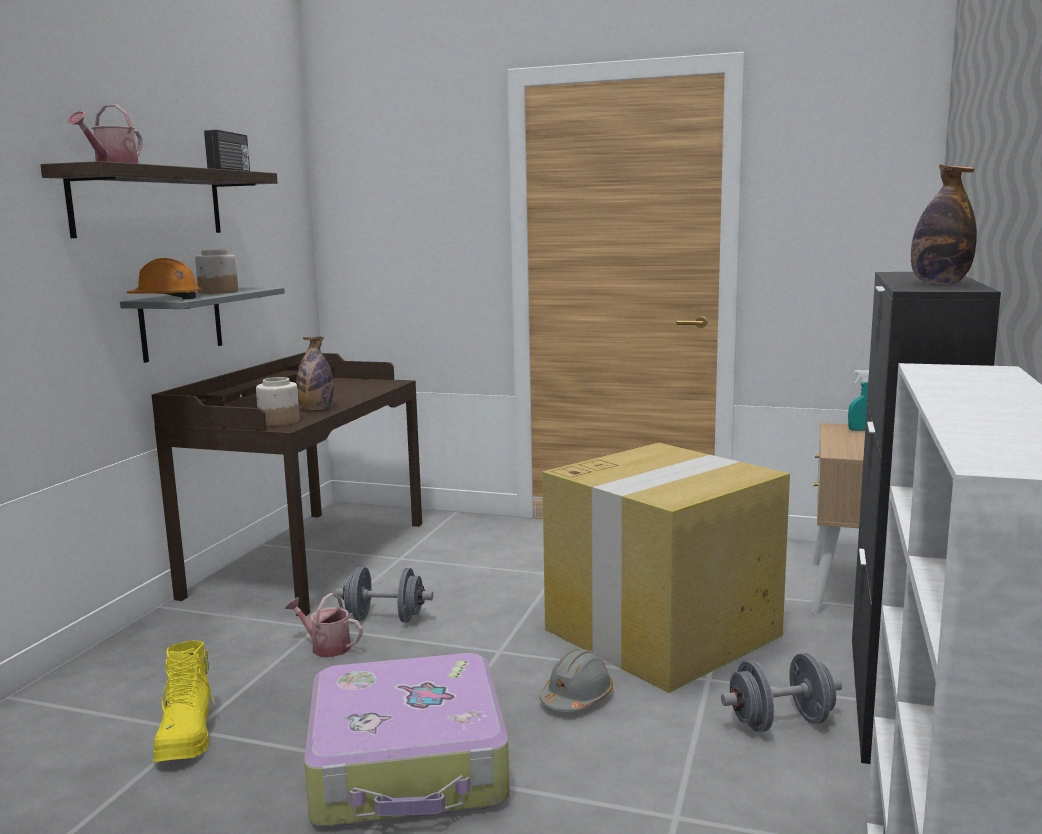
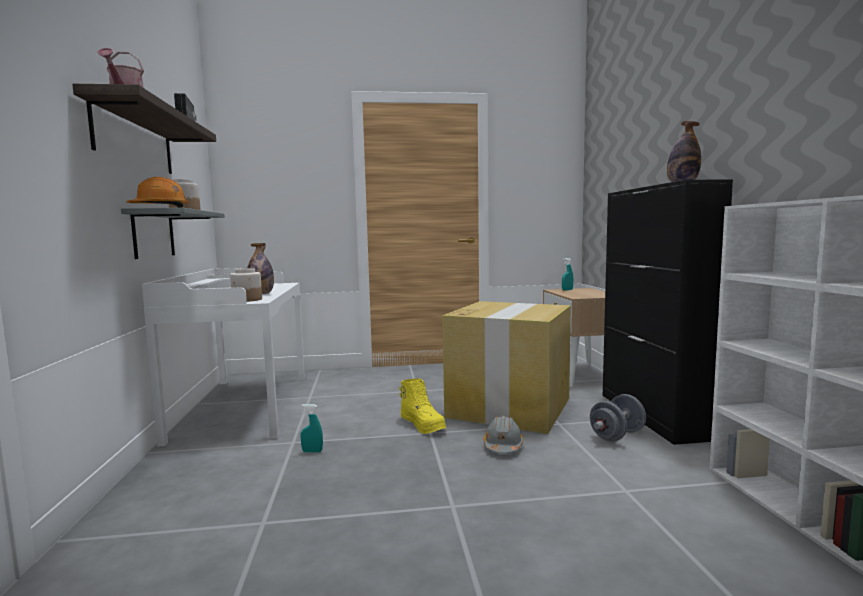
camera: 25 degrees left, 5 degrees down
(187, 736) = (262, 528): yellow boot -> yellow boot (423, 425)
(309, 558) = (243, 406): brown desk -> white desk
(326, 646) = (312, 451): watering can -> turquoise spray bottle
(385, 619) = (336, 429): grey dumbbell -> none
(409, 766) = (447, 504): suitcase -> none

